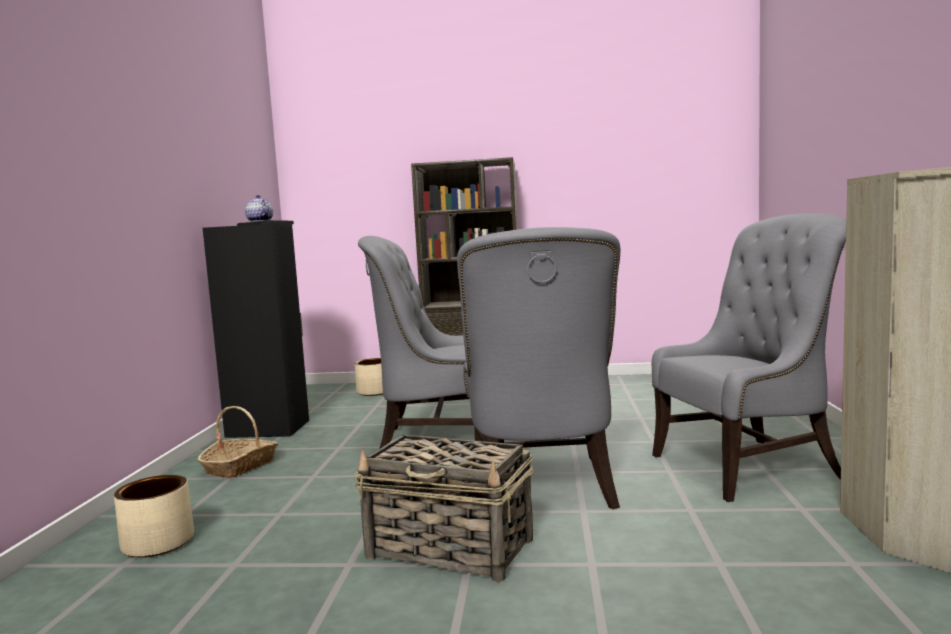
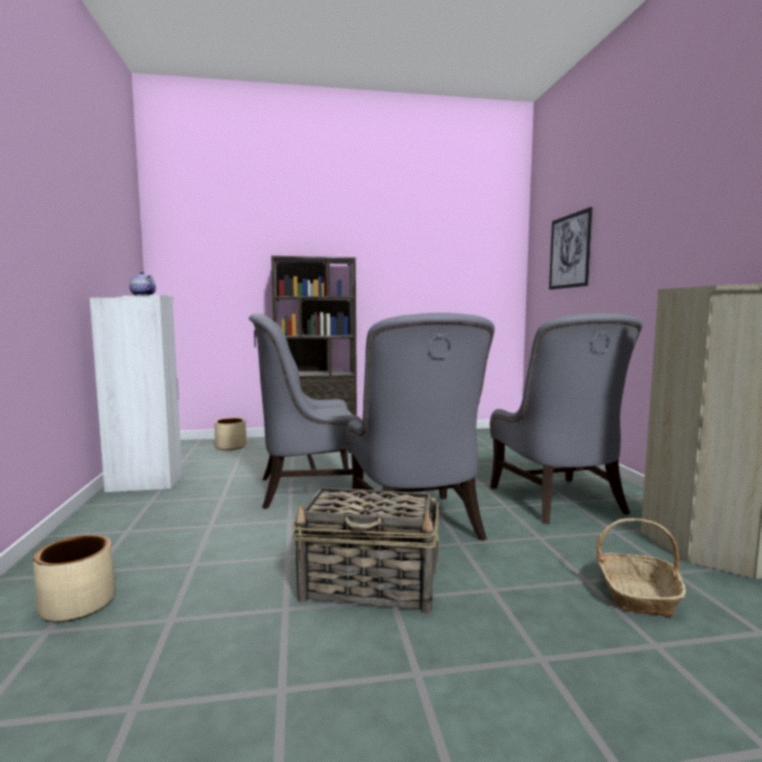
camera: 15 degrees left, 0 degrees up
(240, 466) = (133, 519): basket -> basket (637, 593)
(271, 425) = (147, 478): black cabinet -> white cabinet
(747, 466) = (558, 500): grey chair -> grey chair turned 105 degrees clockwise
(801, 126) = (569, 251): none -> picture

